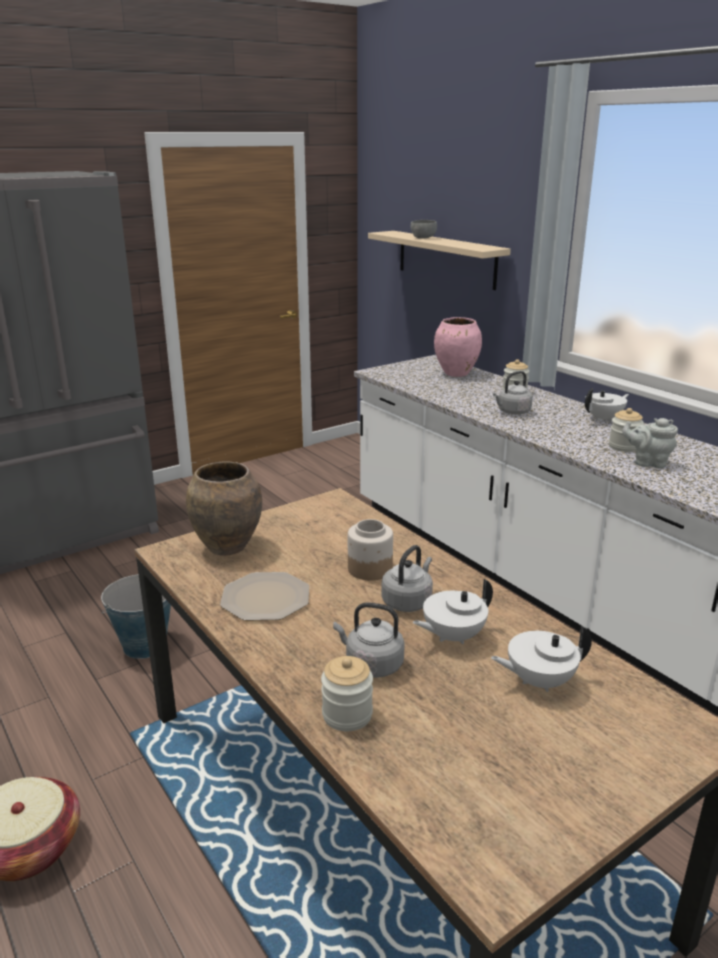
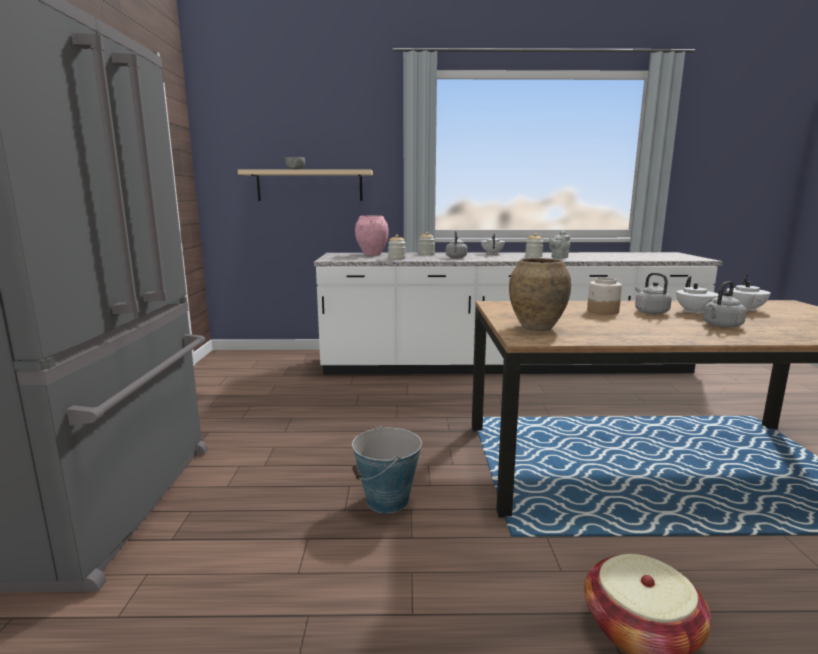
camera: 55 degrees left, 10 degrees down
(264, 598) = (624, 330): plate -> none
(347, 715) = (776, 336): jar -> jar (396, 258)

